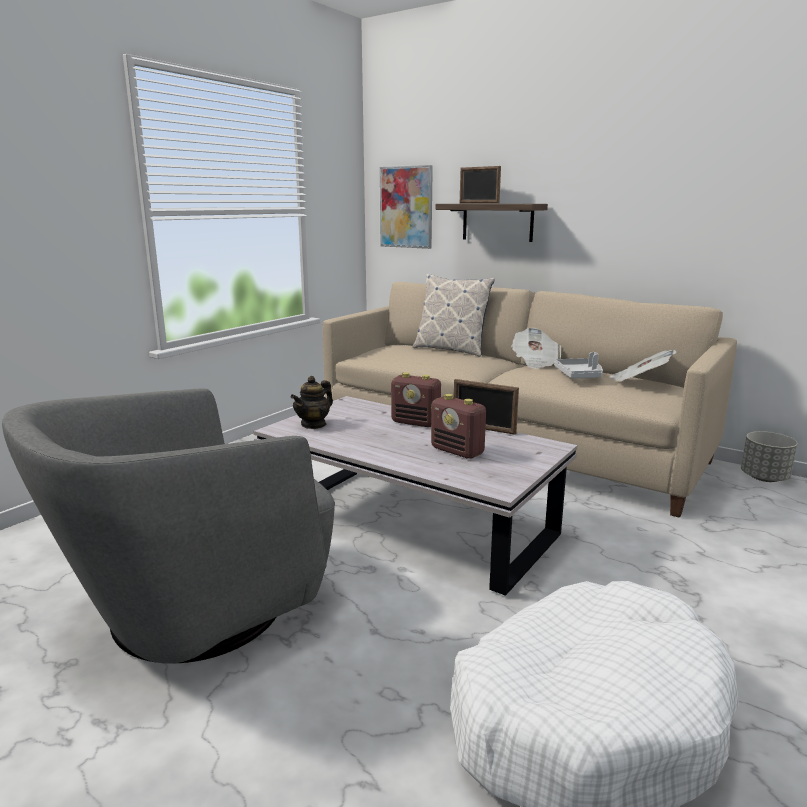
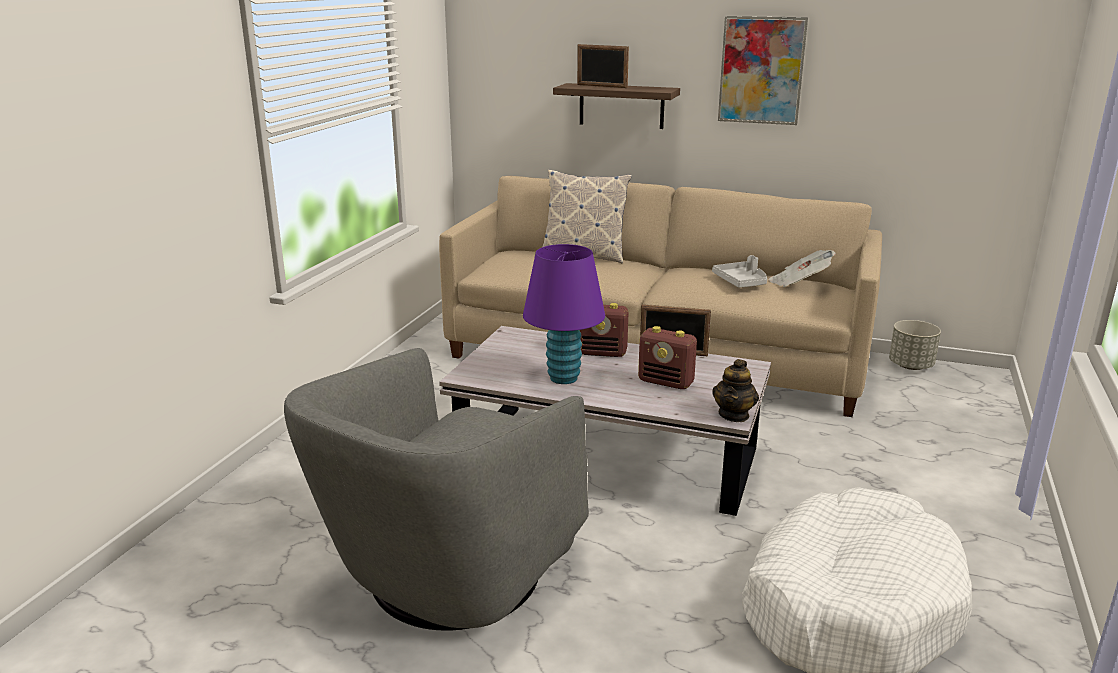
camera: 15 degrees left, 5 degrees up
(314, 424) = (498, 366): teapot -> teapot (734, 415)
(363, 438) = (563, 378): none -> purple table lamp
(406, 207) = (505, 85): picture -> picture (761, 70)
(535, 362) = (687, 267): newspaper -> none

